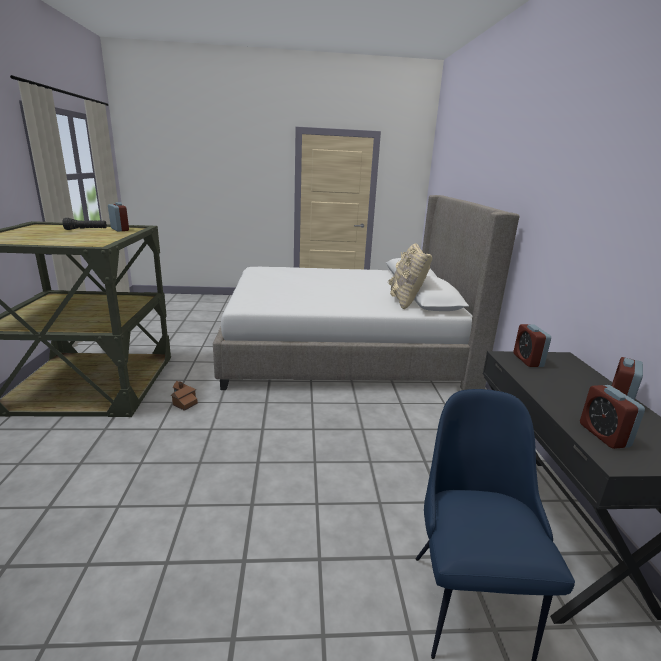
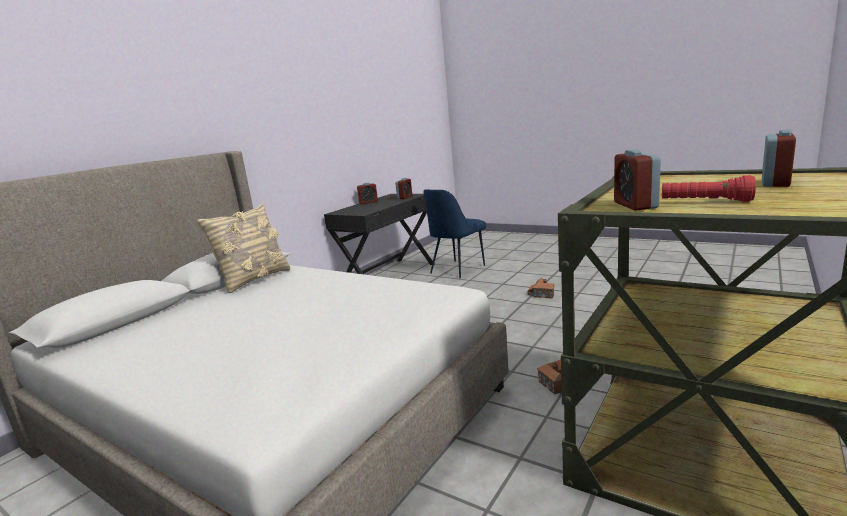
camera: 140 degrees left, 5 degrees down
(86, 230) = (705, 202): black flashlight -> red flashlight
(233, 537) = (541, 294): none -> toy house
(527, 360) = (358, 212): alarm clock -> alarm clock (775, 183)

